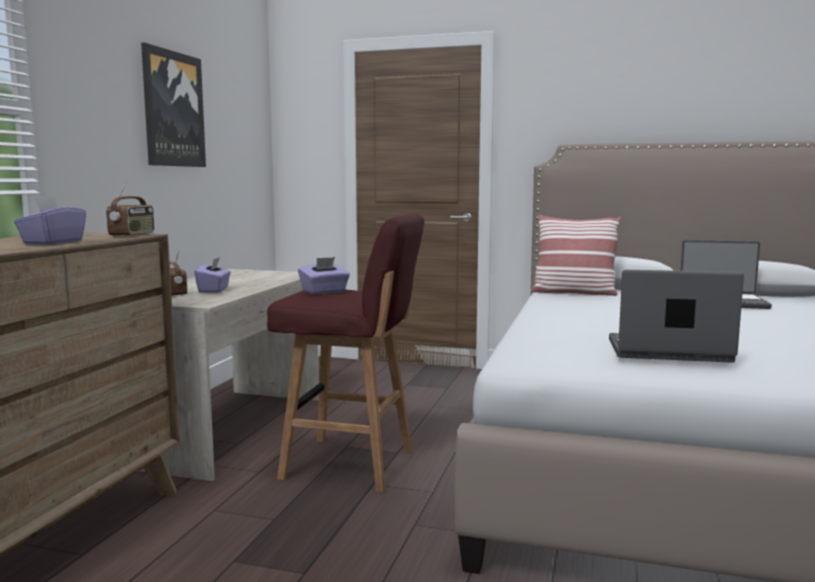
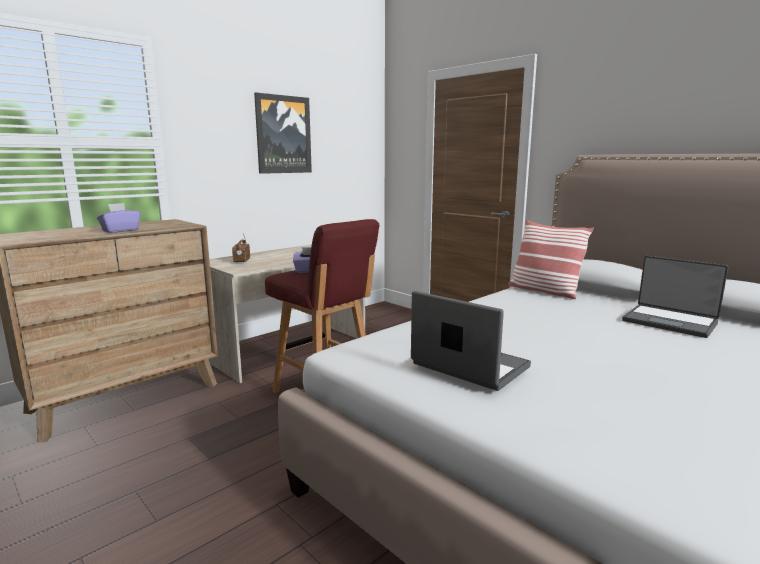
camera: 30 degrees right, 5 degrees up
(132, 235) = (182, 226): radio -> none
(214, 290) = (269, 260): purple tissue box -> none

